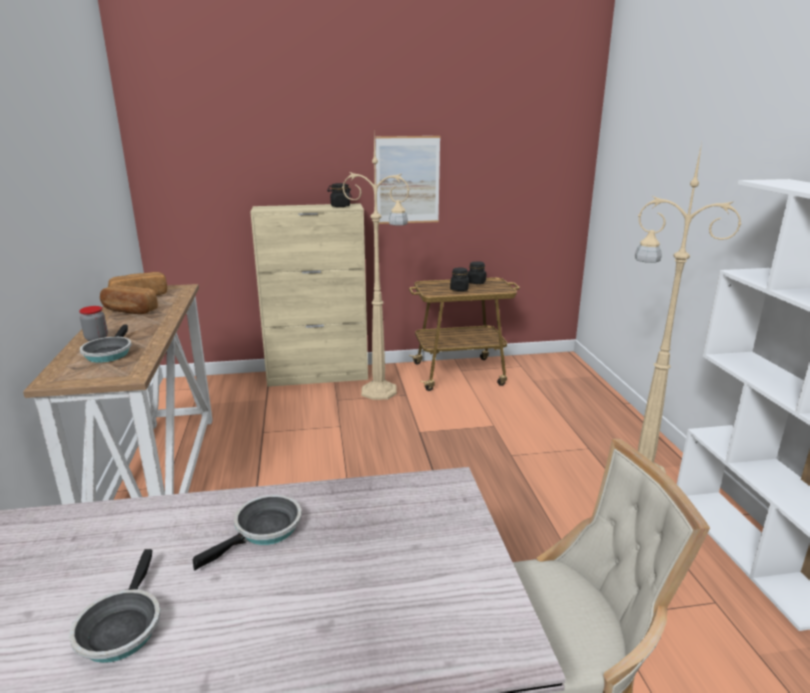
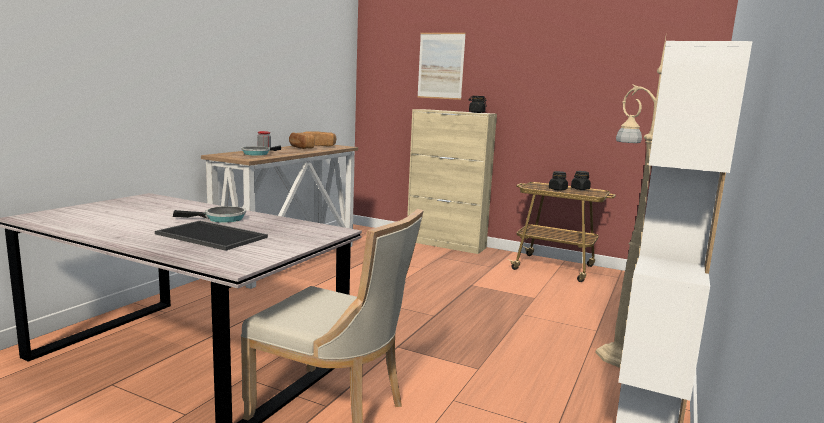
camera: 35 degrees right, 10 degrees down
(121, 627) = (124, 221): frying pan -> none
(335, 590) = (209, 236): none -> tray
(381, 391) = (477, 261): beige floor lamp -> none
(407, 180) = (537, 99): picture -> picture (441, 66)

